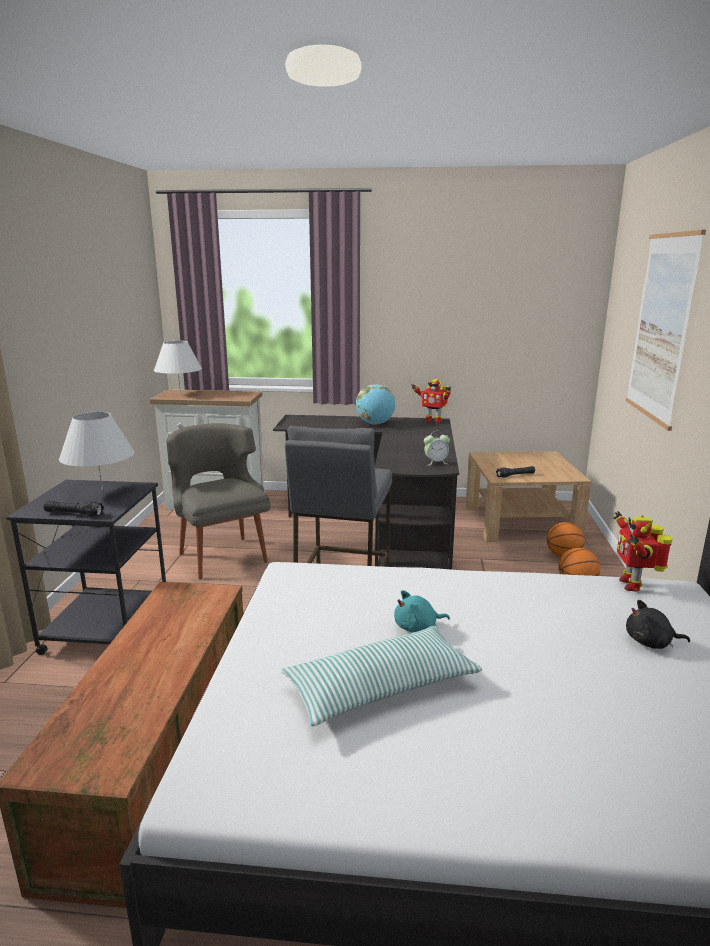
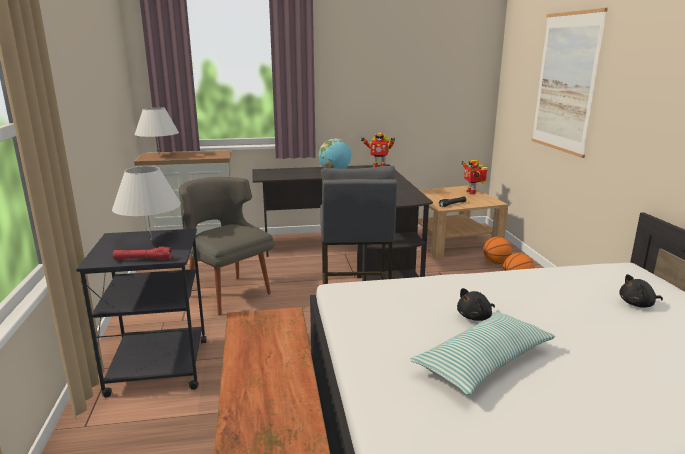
camera: 15 degrees left, 0 degrees up
(74, 514) = (143, 259): black flashlight -> red flashlight
(418, 628) = (475, 317): turquoise plush toy -> black plush toy
(436, 462) = (409, 196): alarm clock -> none
(632, 584) = (597, 268): toy robot -> toy robot (472, 192)

